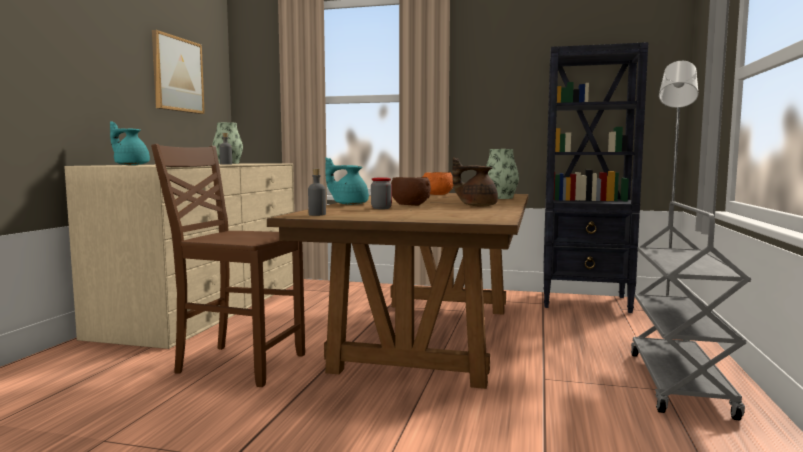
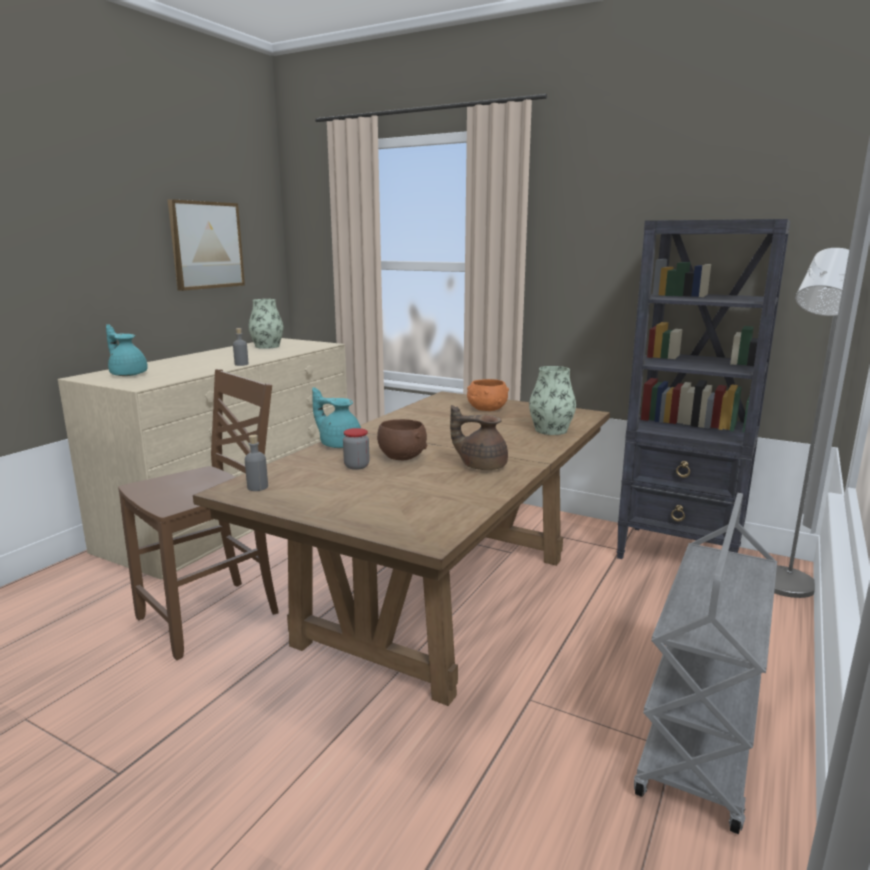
camera: 15 degrees right, 10 degrees up
(239, 364) = (212, 616): brown chair -> brown chair turned 105 degrees clockwise

